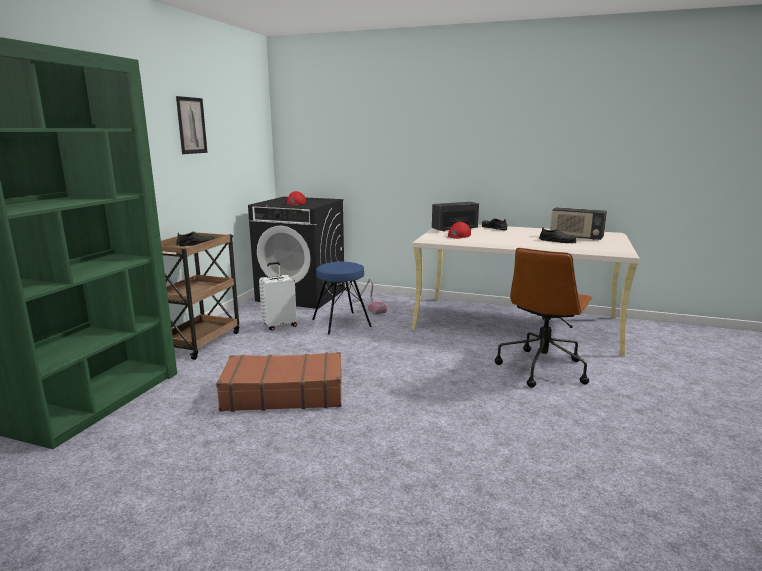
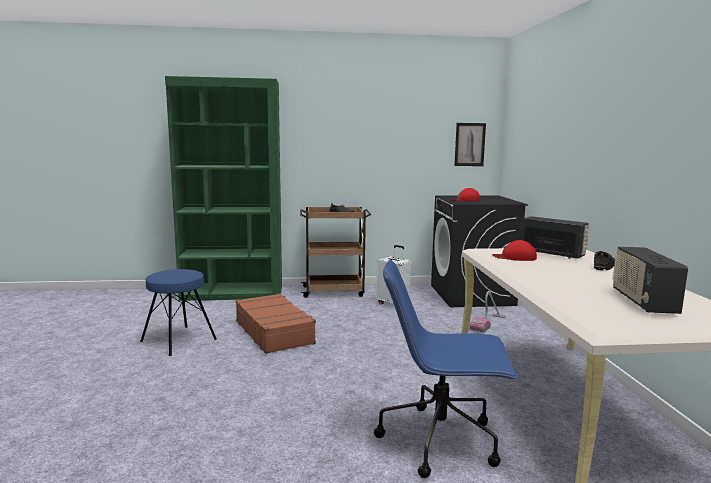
camera: 65 degrees right, 5 degrees down
(191, 125) = (380, 123): picture -> picture (469, 144)
(341, 323) = (429, 321): blue stool -> blue stool (178, 340)
(542, 368) = (441, 440): brown office chair -> blue office chair
(557, 241) = (589, 294): black shoe -> none

